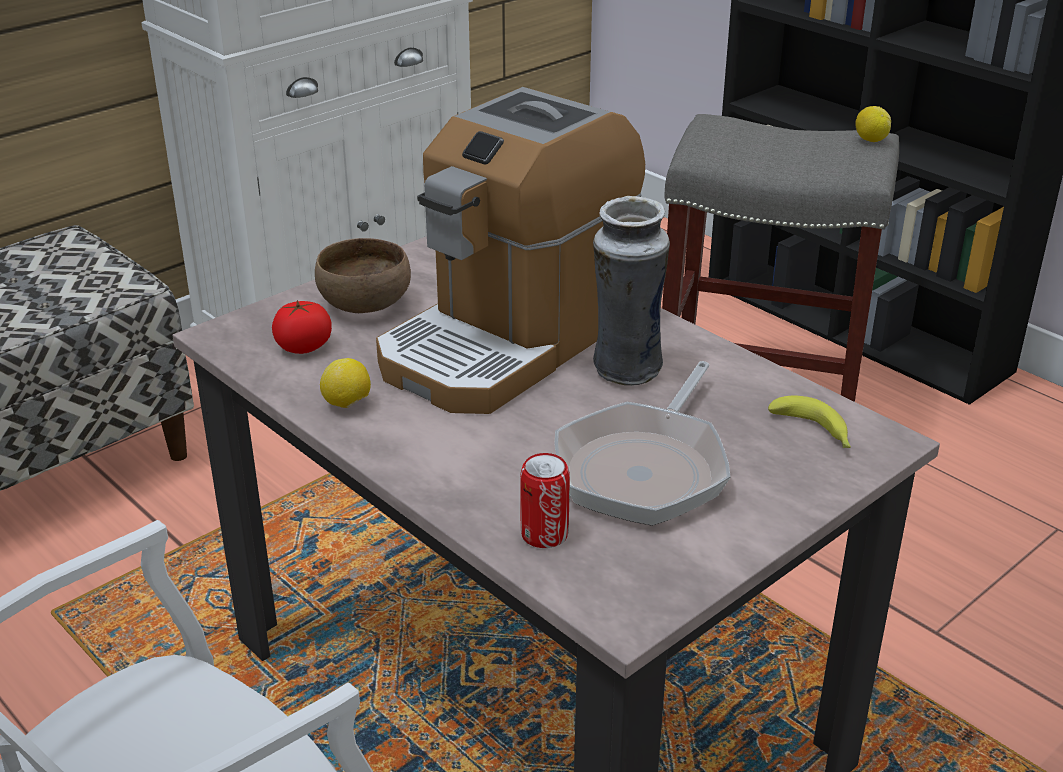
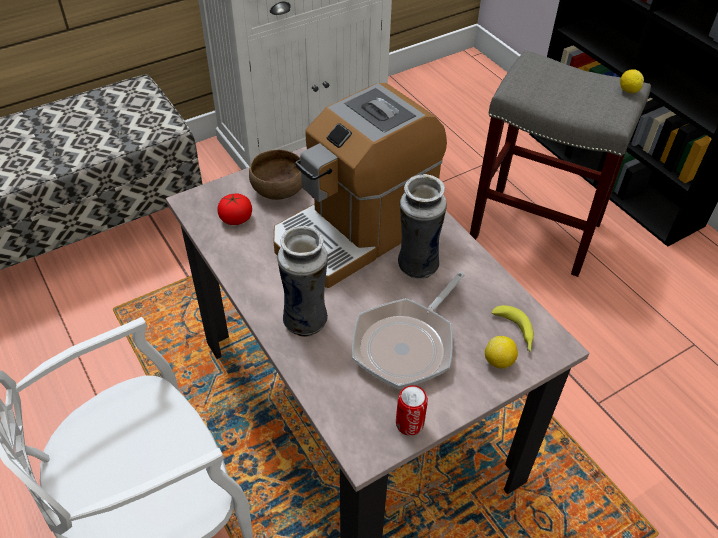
camera: 10 degrees right, 15 degrees up
(347, 404) = (250, 268): lemon -> lemon (499, 361)
(465, 459) = (306, 320): none -> vase
(544, 534) = (335, 385): can -> can (409, 424)

